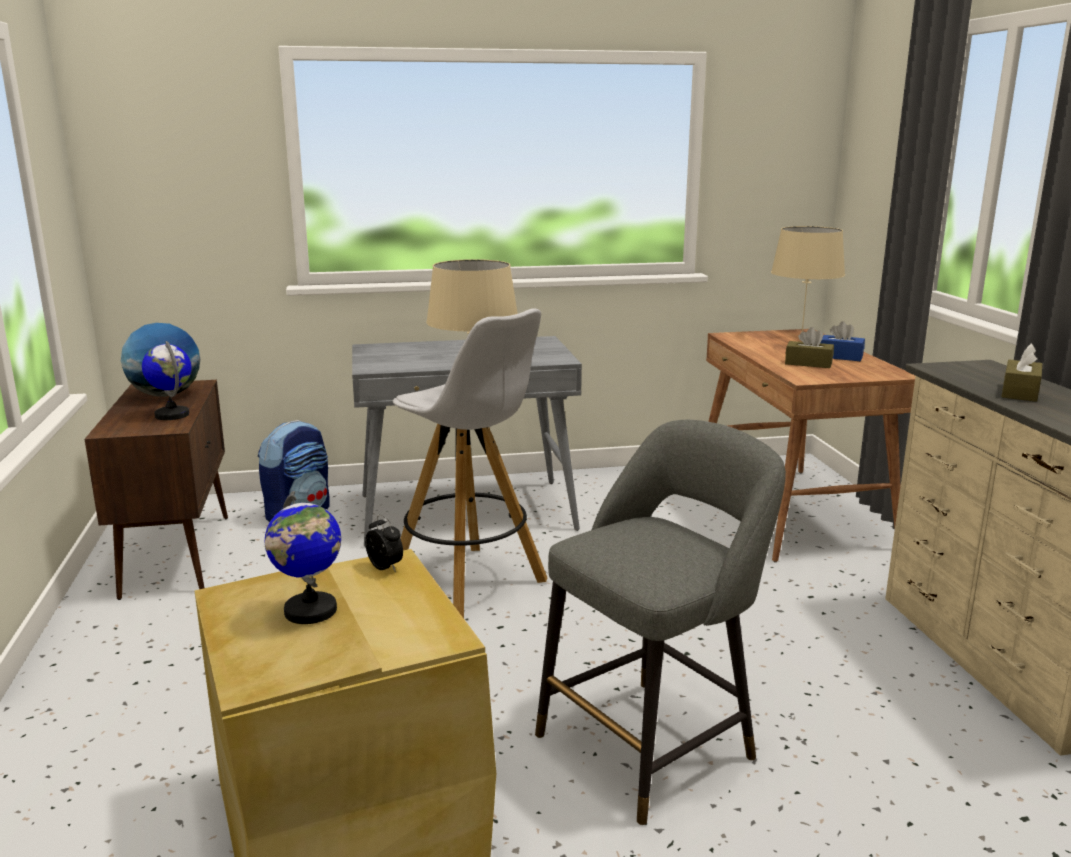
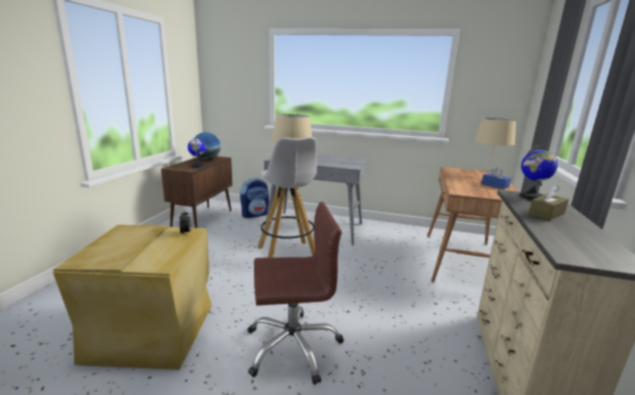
camera: 25 degrees right, 0 degrees up
(310, 611) = (134, 241): globe -> globe (531, 197)
(653, 742) = (292, 346): grey stool -> brown office chair
(808, 363) = (472, 186): brown tissue box -> none

